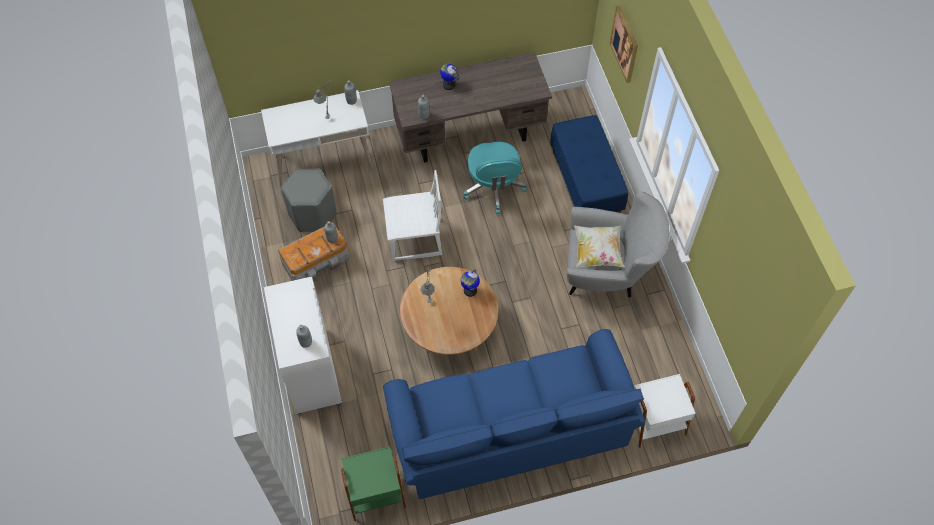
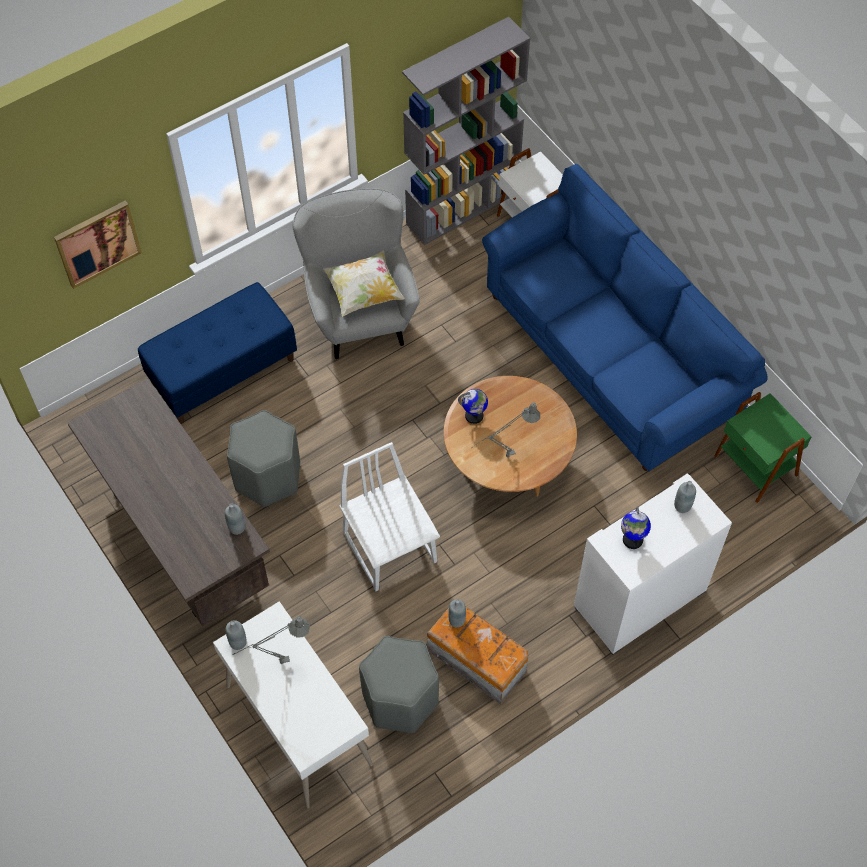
camera: 110 degrees left, 0 degrees up
(449, 85) = (167, 514): globe -> globe (632, 540)
(493, 188) = (268, 477): turquoise office chair -> grey stool
(687, 375) = (462, 207): none -> grey bookcase

